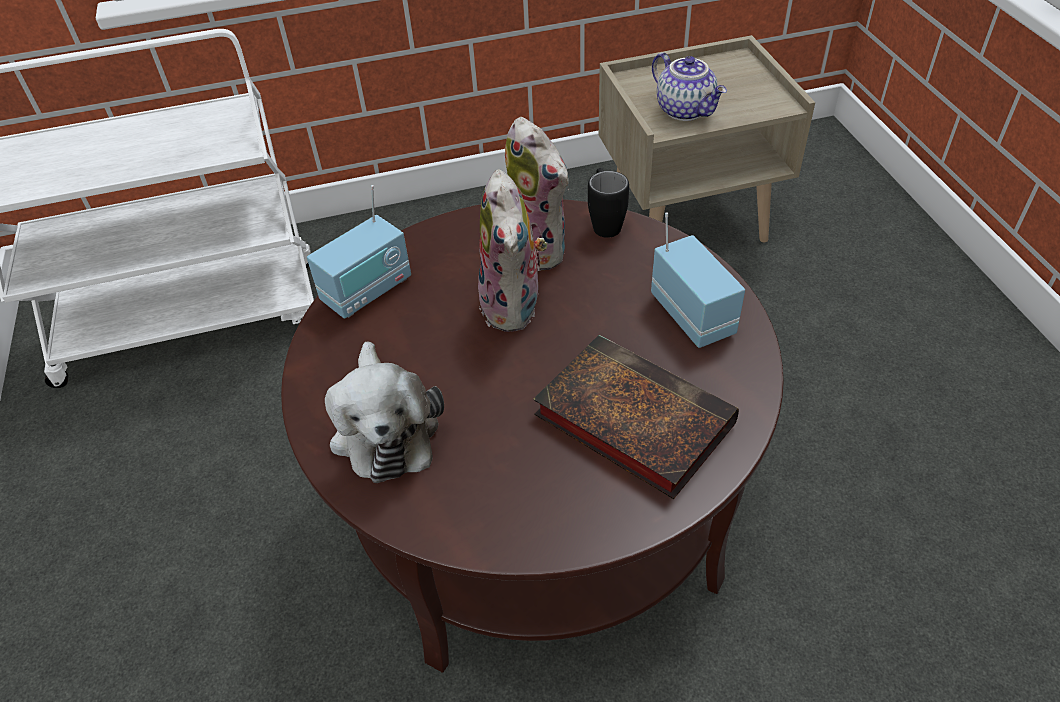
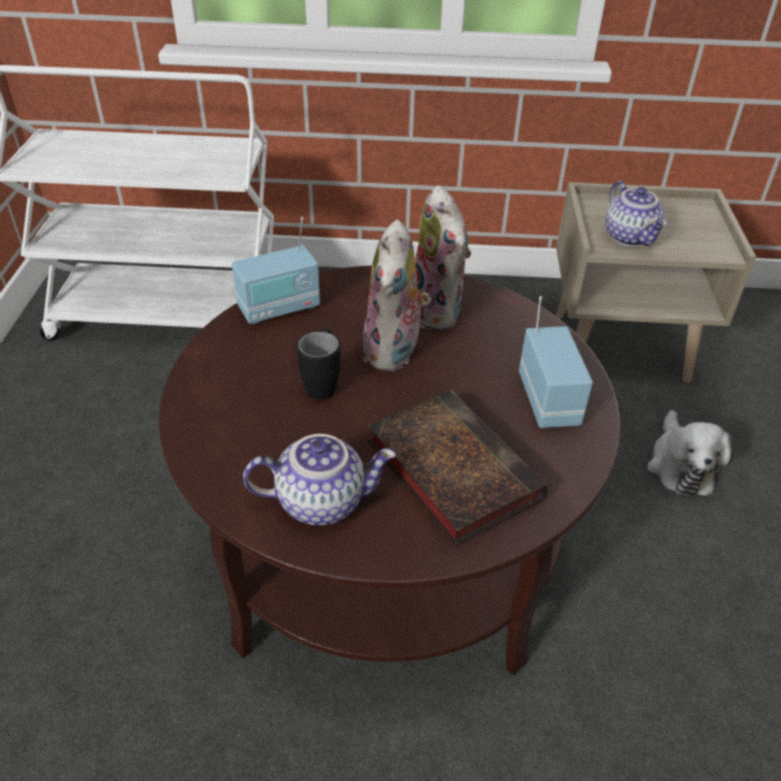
camera: 15 degrees right, 5 degrees down
(385, 428) = (239, 416): plush toy -> plush toy (680, 465)
(518, 494) = (322, 500): none -> teapot
(604, 222) = (506, 306): black mug -> black mug (323, 383)

